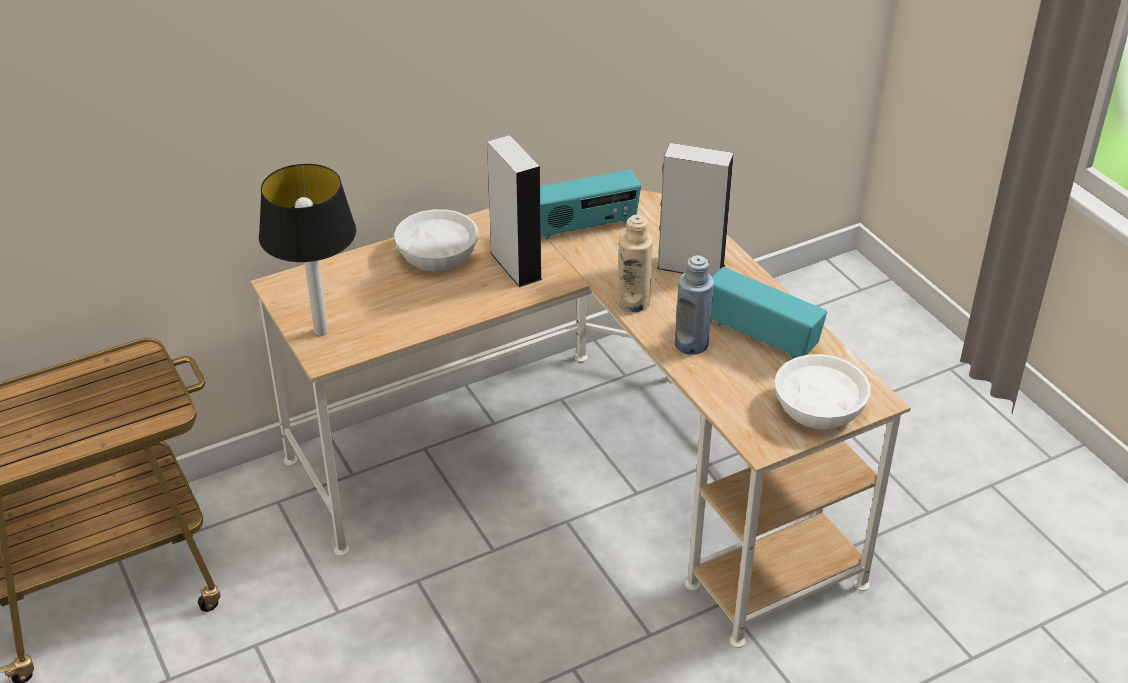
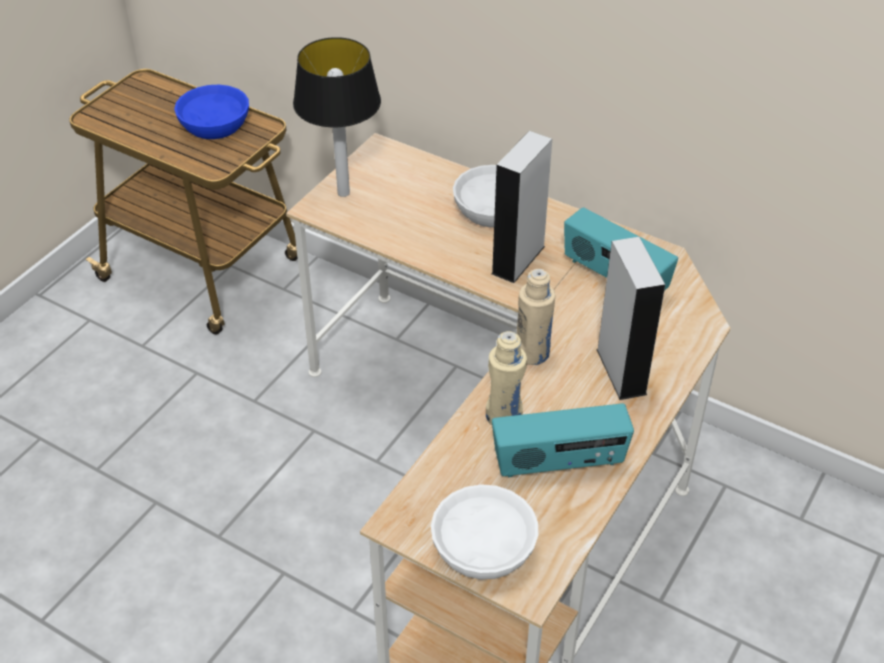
camera: 60 degrees right, 5 degrees up
(91, 388) = (214, 124): none -> blue bowl
(691, 344) = (504, 416): blue bottle -> beige bottle
(762, 336) = (558, 463): radio -> radio turned 75 degrees clockwise

